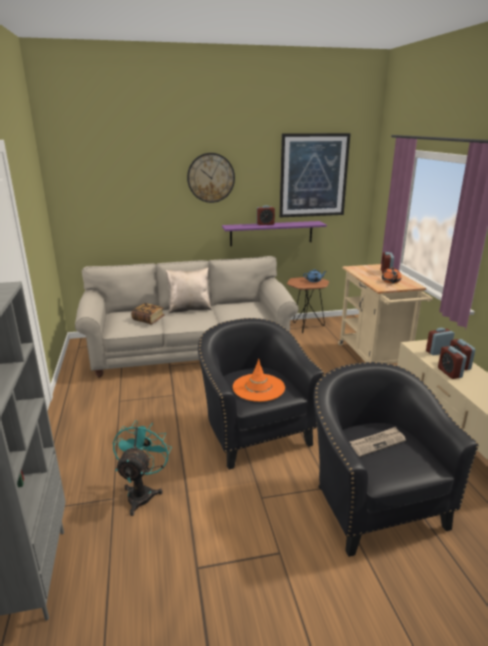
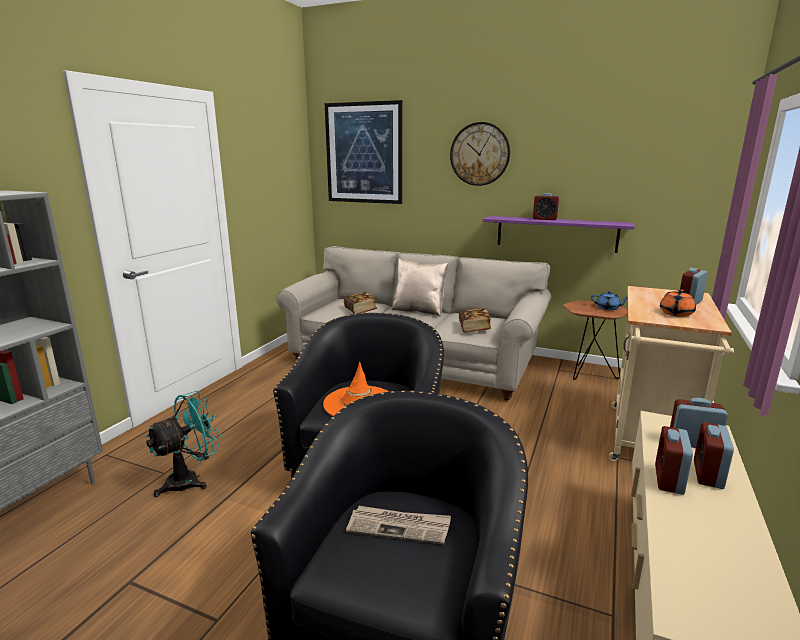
camera: 35 degrees right, 5 degrees down
(248, 314) = (474, 328): none -> book
(313, 175) = (628, 155): picture -> picture (364, 153)

